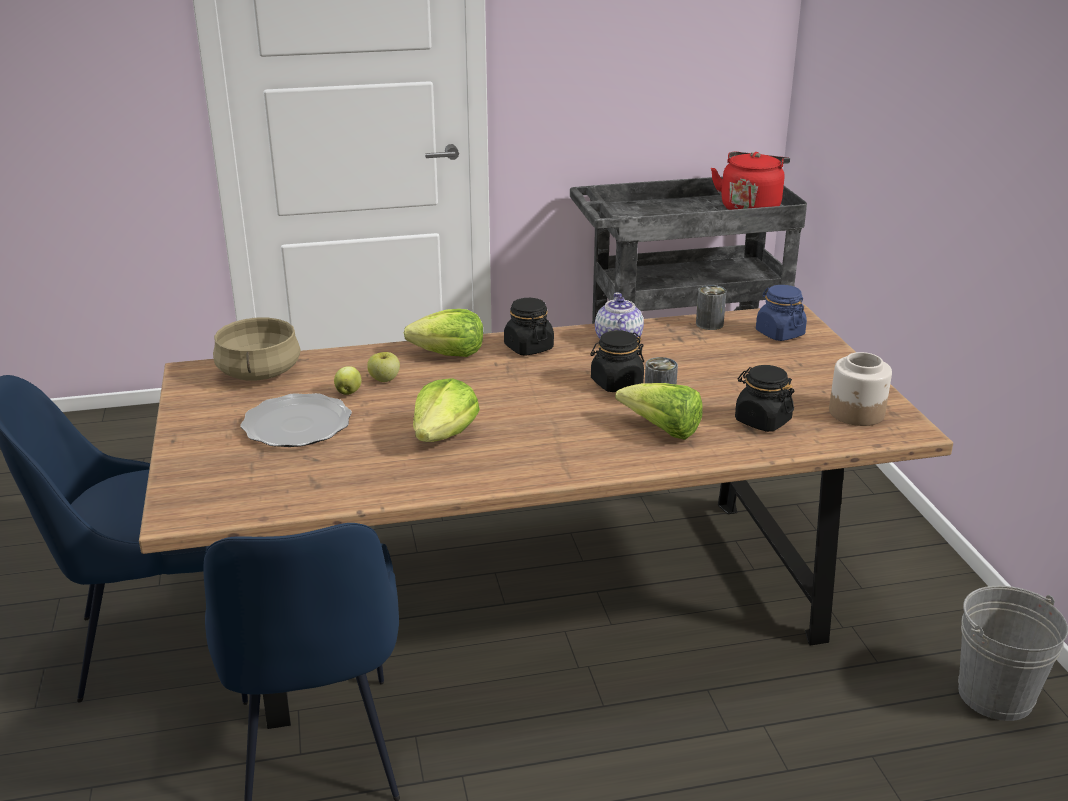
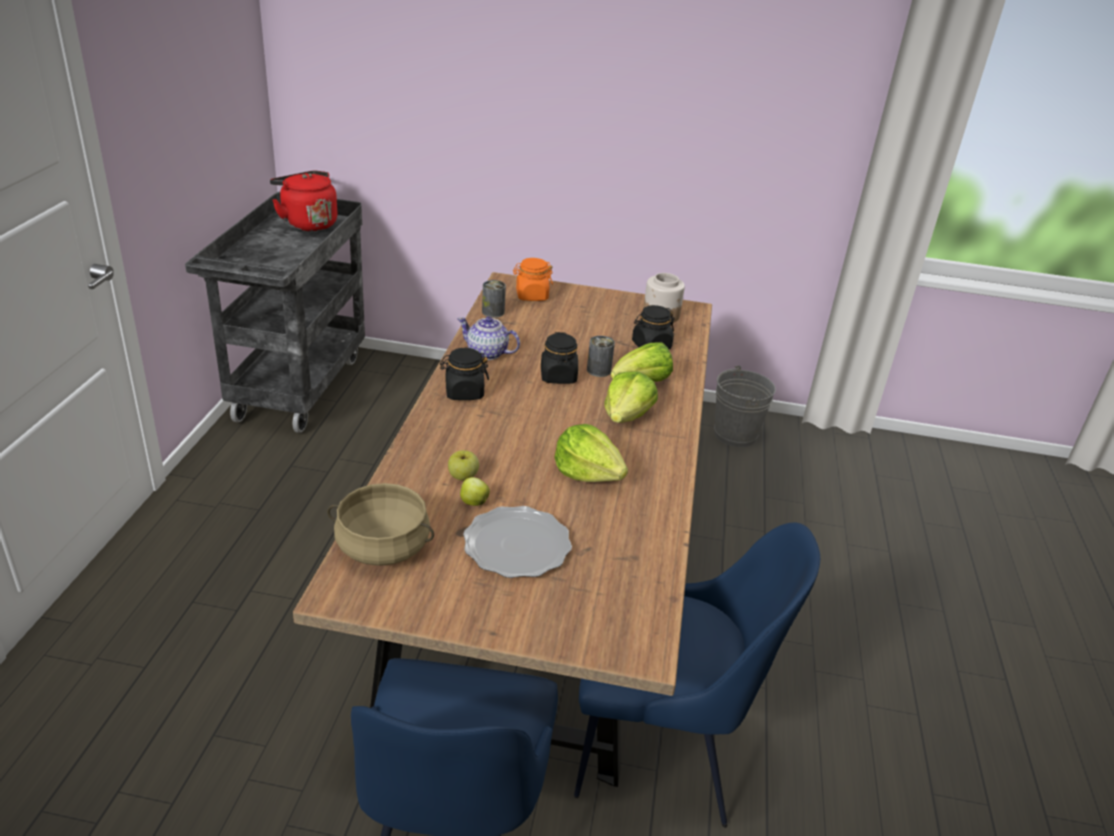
camera: 70 degrees left, 5 degrees up
(449, 354) = (441, 431): lettuce -> lettuce (627, 416)
(779, 333) = (531, 296): blue jar -> orange jar

